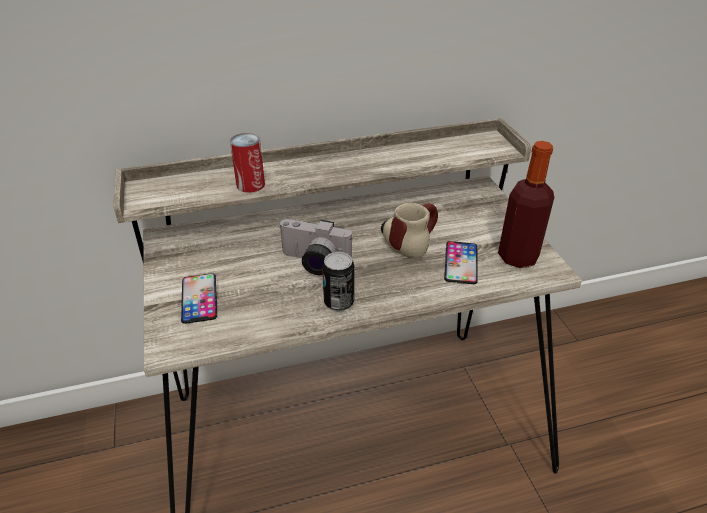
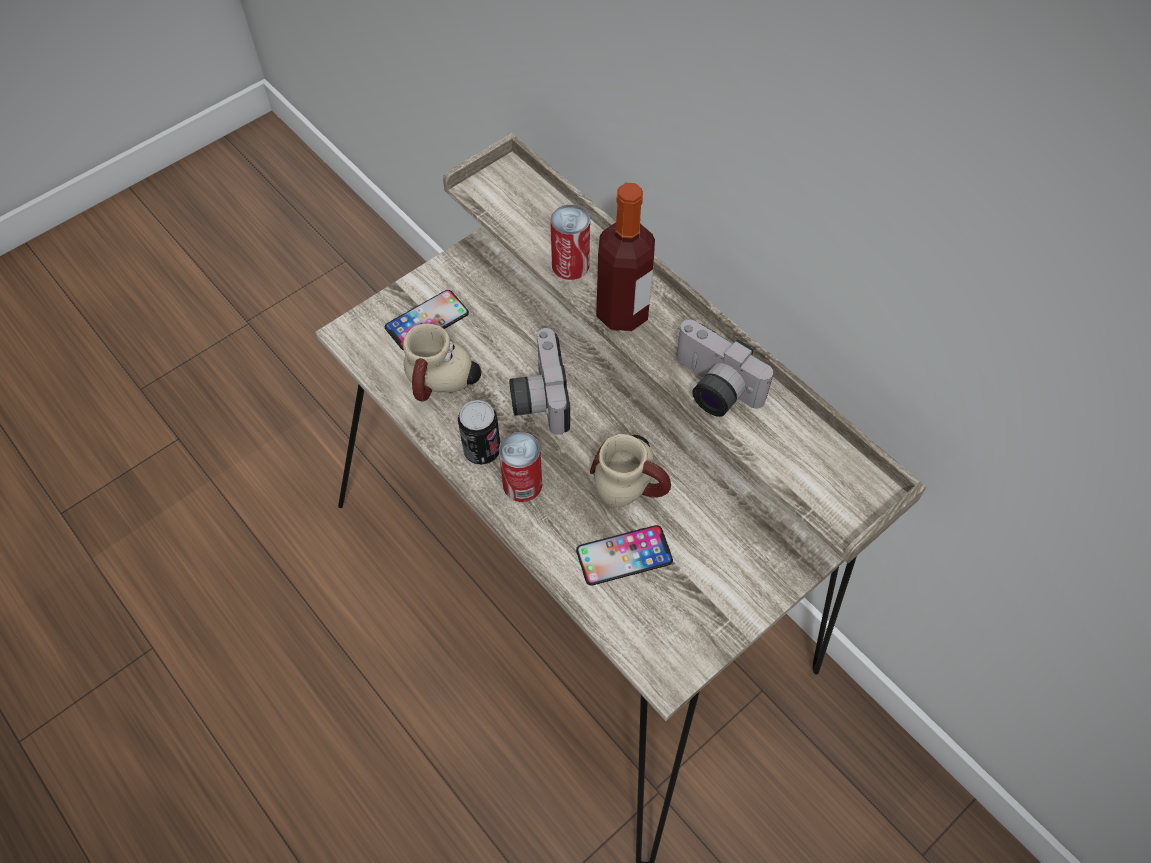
camera: 65 degrees right, 20 degrees up
(266, 307) = (442, 385): none -> mug
(380, 291) = (522, 484): none -> can
(390, 163) = (711, 388): none -> camera
(517, 257) = (674, 622): bottle -> bottle (622, 312)

